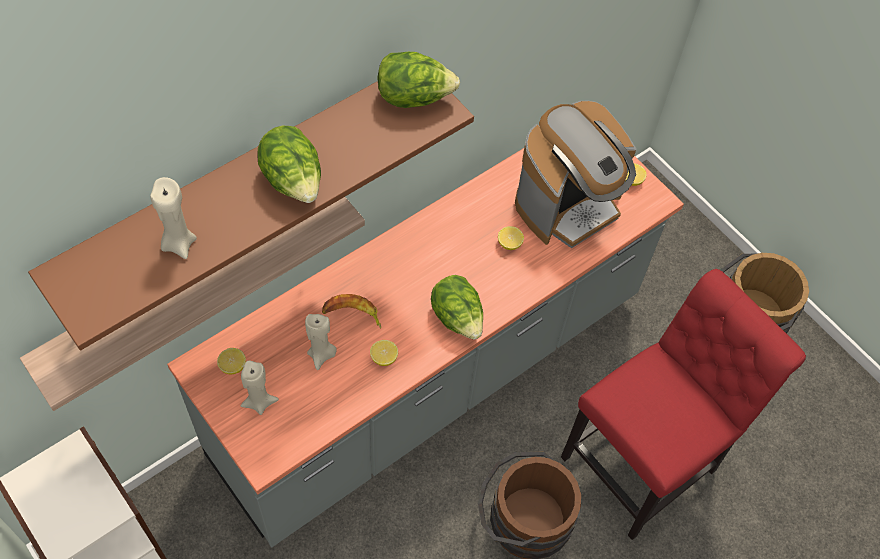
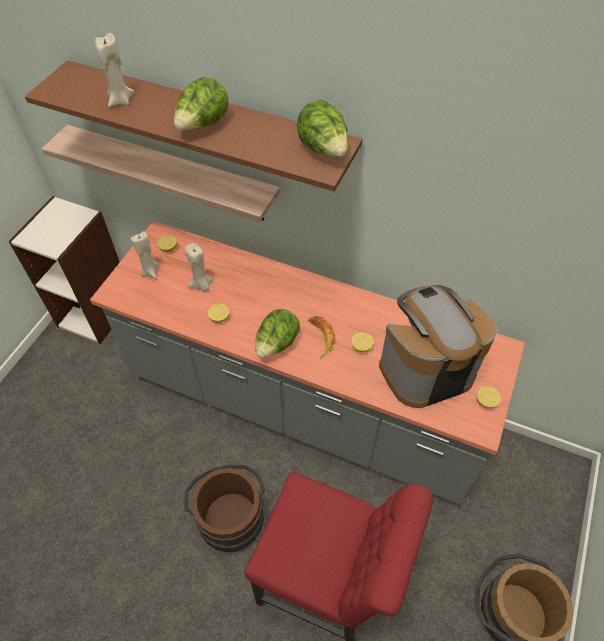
camera: 65 degrees right, 5 degrees down
(352, 314) = (241, 286): banana -> banana (320, 338)
(569, 205) = (425, 369): coffee machine -> coffee machine turned 135 degrees clockwise

